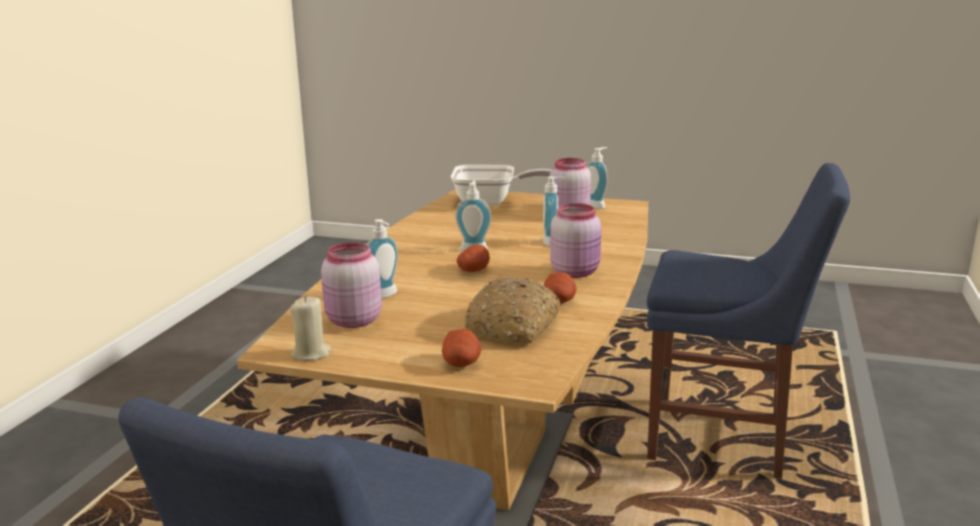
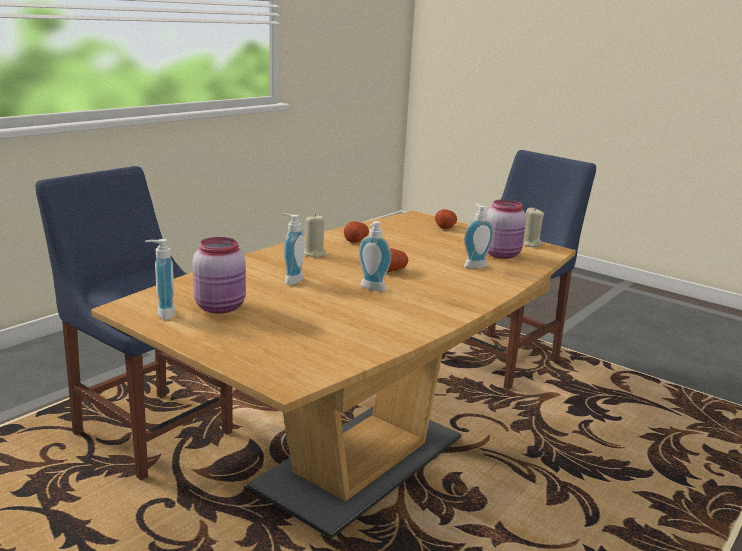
camera: 160 degrees left, 0 degrees up
(491, 202) = (276, 351): frying pan -> none
(513, 326) = (401, 234): bread -> none
(576, 272) = (314, 253): pink jar -> beige candle

